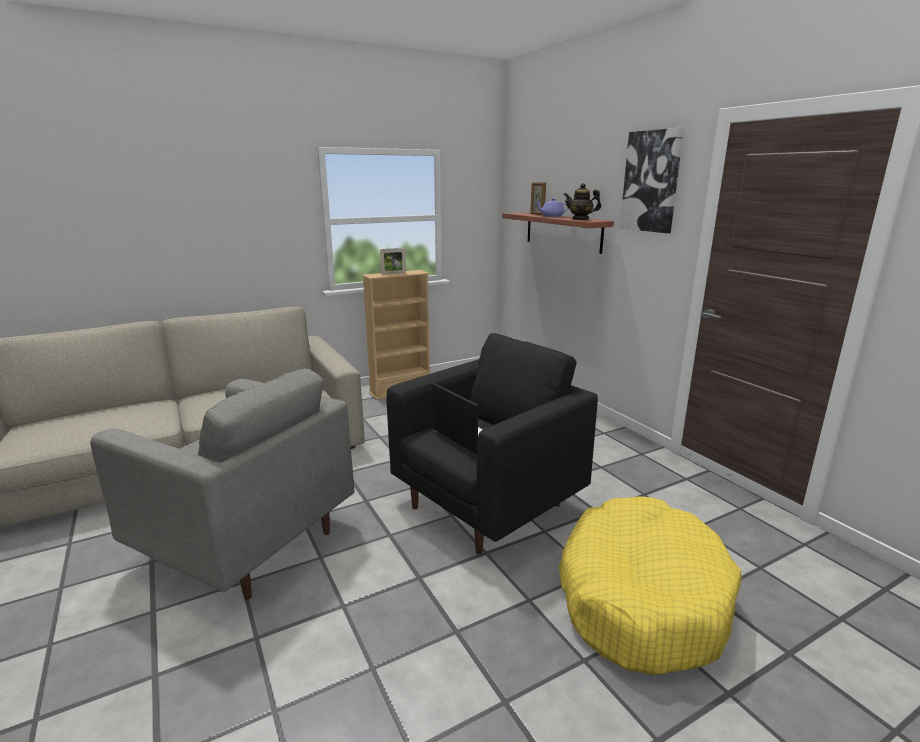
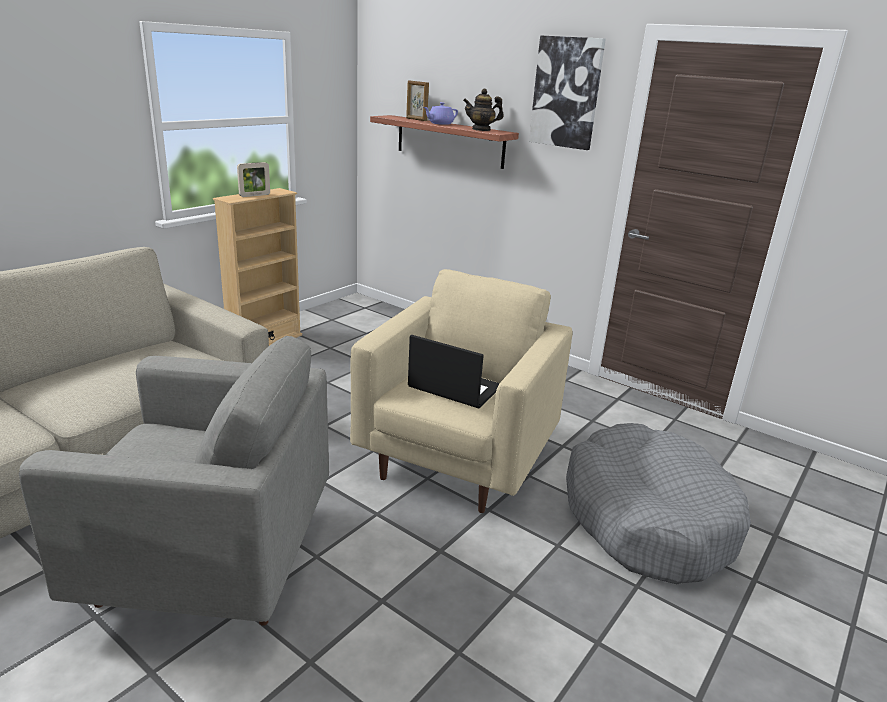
camera: 25 degrees left, 5 degrees up
(488, 506) = (458, 460): black armchair -> beige armchair
(640, 597) = (647, 518): yellow dog bed -> grey dog bed

